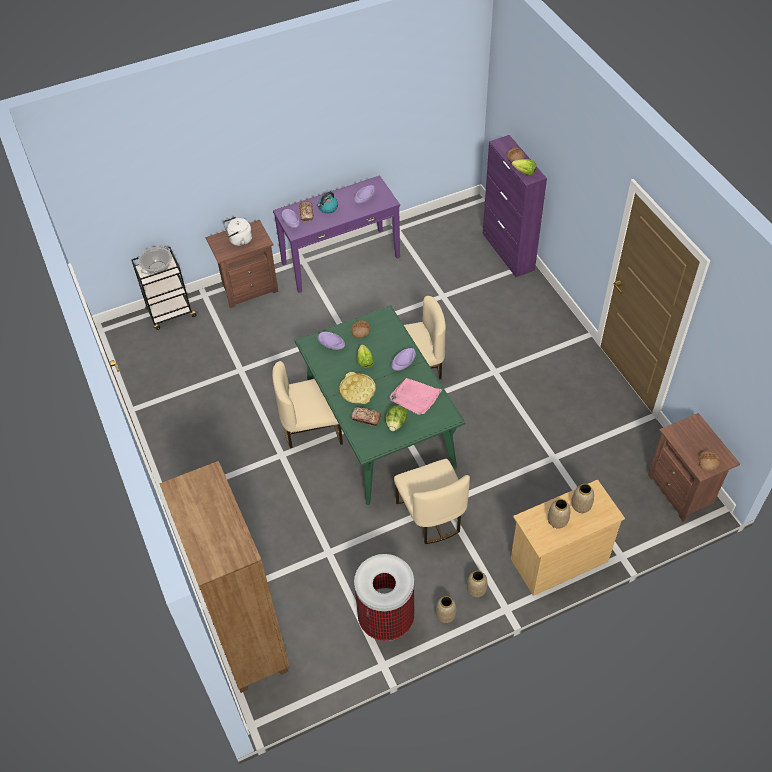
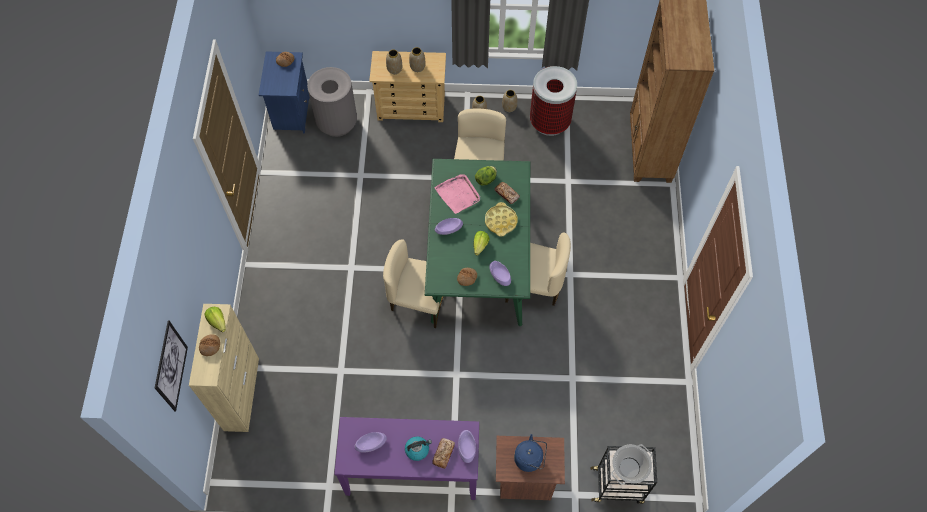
camera: 155 degrees left, 10 degrees up
(239, 240) = (530, 459): white kettle -> blue kettle
(508, 252) = (242, 393): purple cabinet -> beige cabinet
(517, 105) = (171, 366): none -> picture
(624, 501) = (337, 123): none -> grey trash can
(682, 490) = (291, 112): brown nightstand -> blue nightstand

